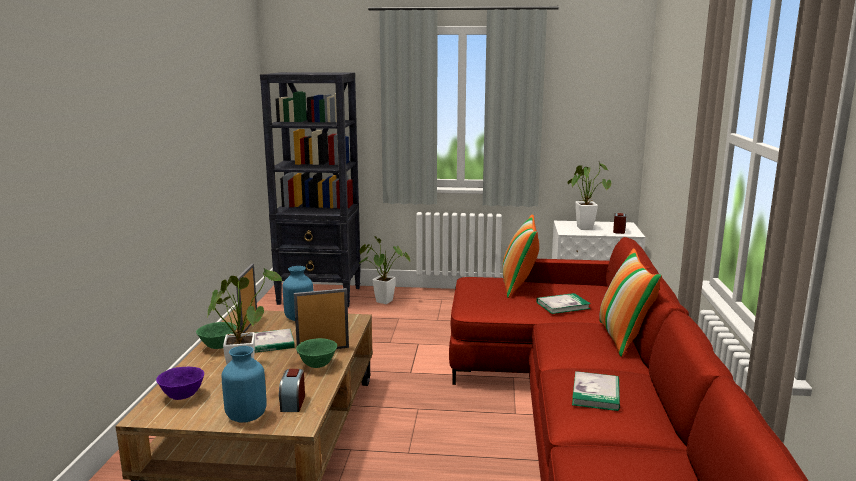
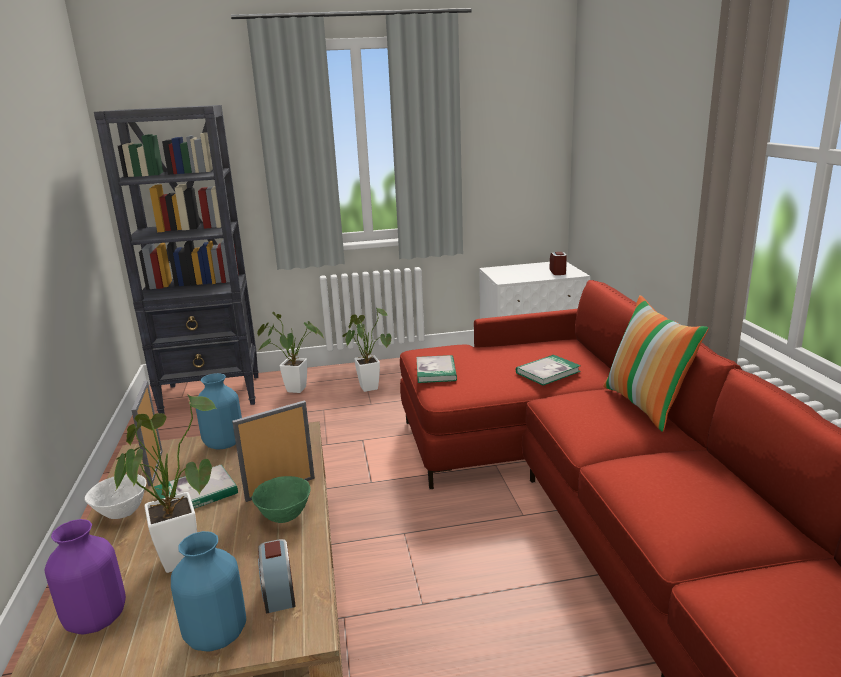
camera: 15 degrees left, 5 degrees up
(182, 396) = (96, 618): purple bowl -> purple vase
(217, 346) = (121, 513): green bowl -> white bowl
(519, 286) = (481, 354): pillow -> none
(584, 227) = (518, 272): potted plant -> potted plant (368, 386)
(596, 393) = (679, 494): book -> book (436, 371)

